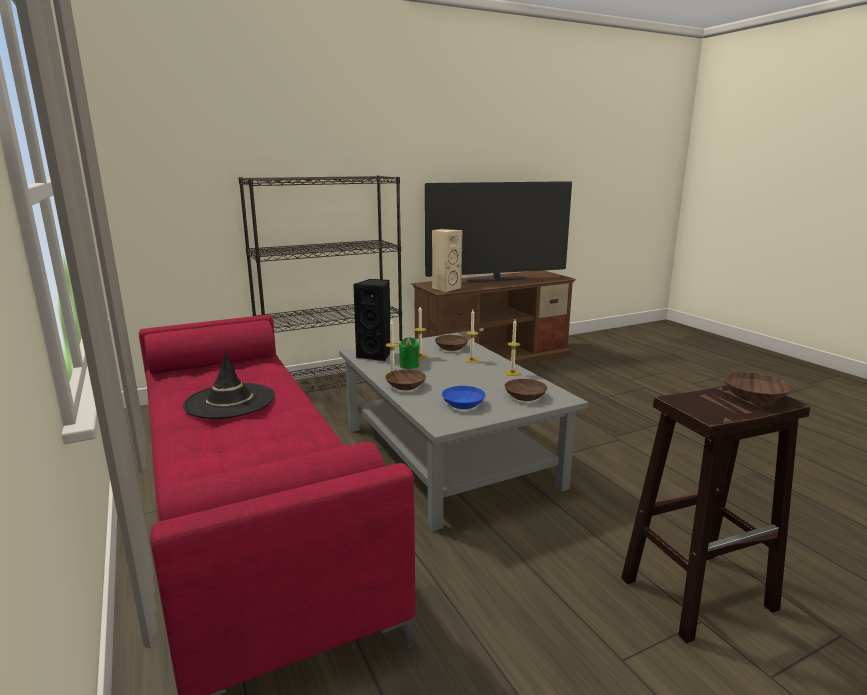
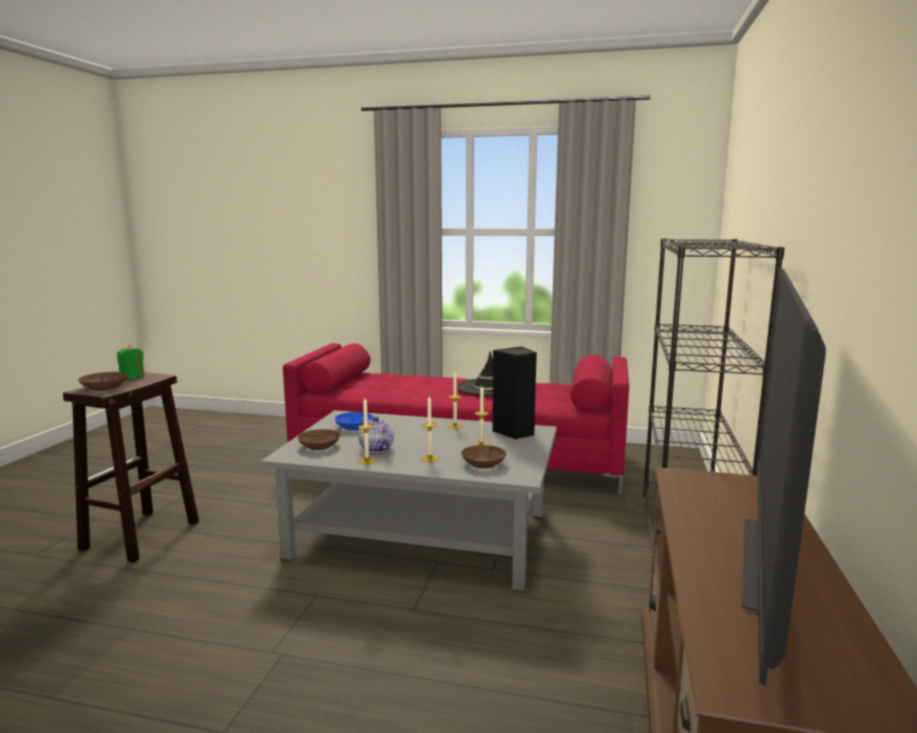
camera: 130 degrees right, 5 degrees down
(406, 386) = (420, 423): brown bowl -> none
(409, 365) = (464, 435): green candle -> green candle (132, 376)
(445, 288) = (697, 484): beige speaker -> none
(489, 378) = (376, 449): none -> teapot

